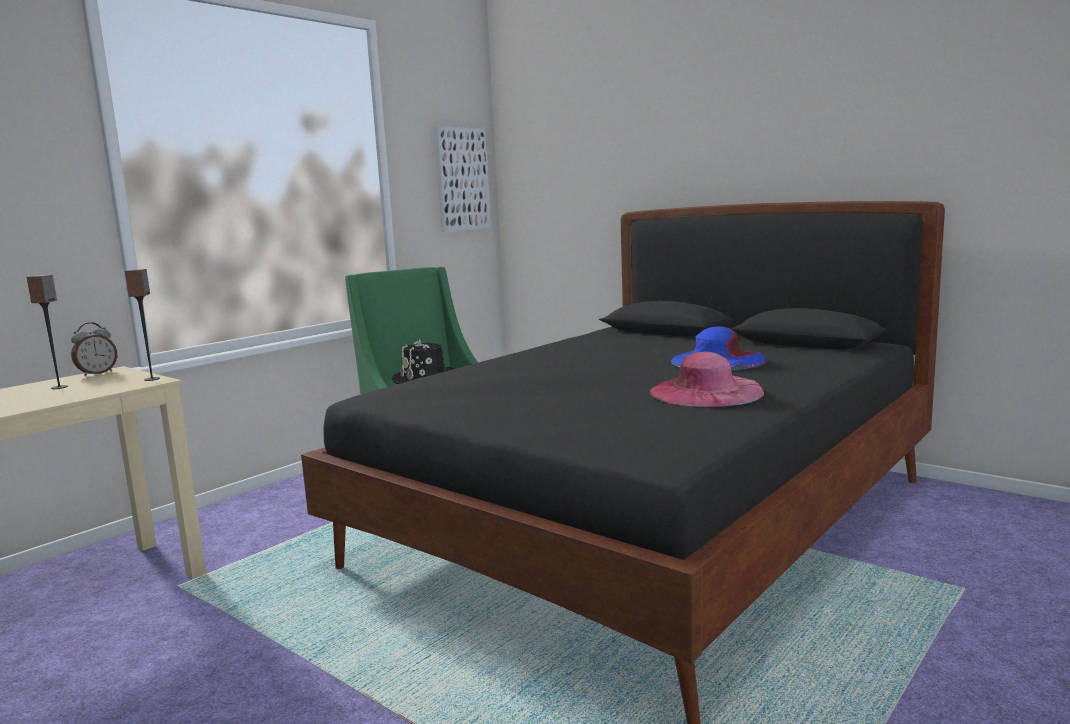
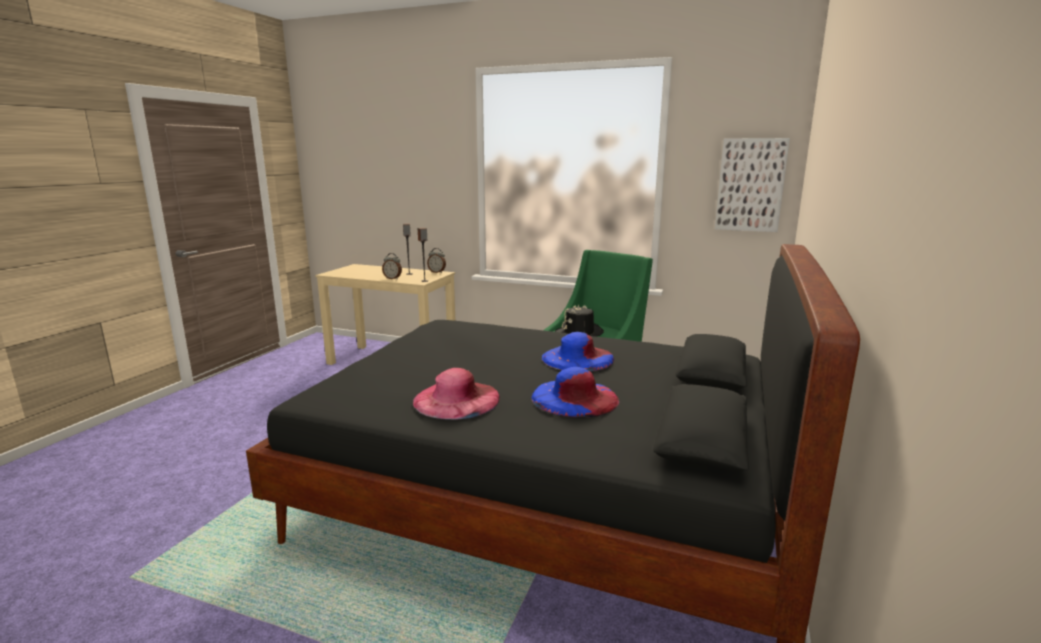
camera: 70 degrees right, 5 degrees up
(71, 396) = (393, 278): none -> alarm clock
(604, 354) = (577, 358): none -> blue hat

